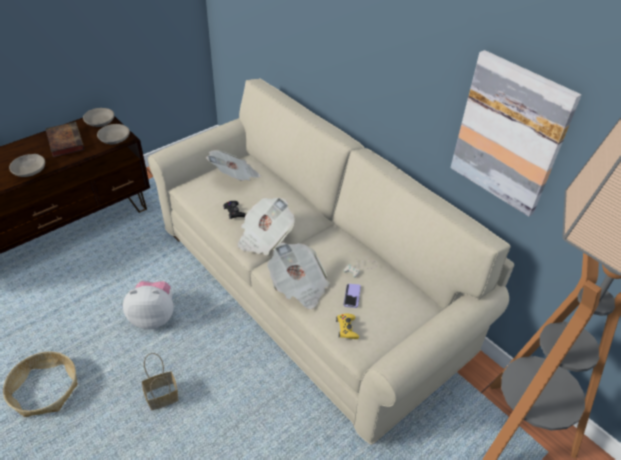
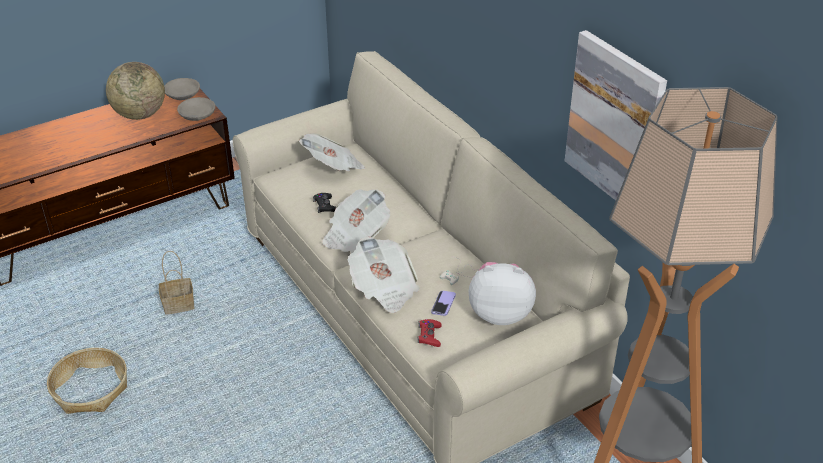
camera: 10 degrees right, 5 degrees down
(29, 170) = (98, 143): grey bowl -> none
(65, 141) = (140, 114): book -> globe
(153, 317) = (221, 326): plush toy -> plush toy (500, 313)
(163, 396) = (221, 408): basket -> basket (180, 305)
(347, 328) = (429, 336): yellow game controller -> red game controller

